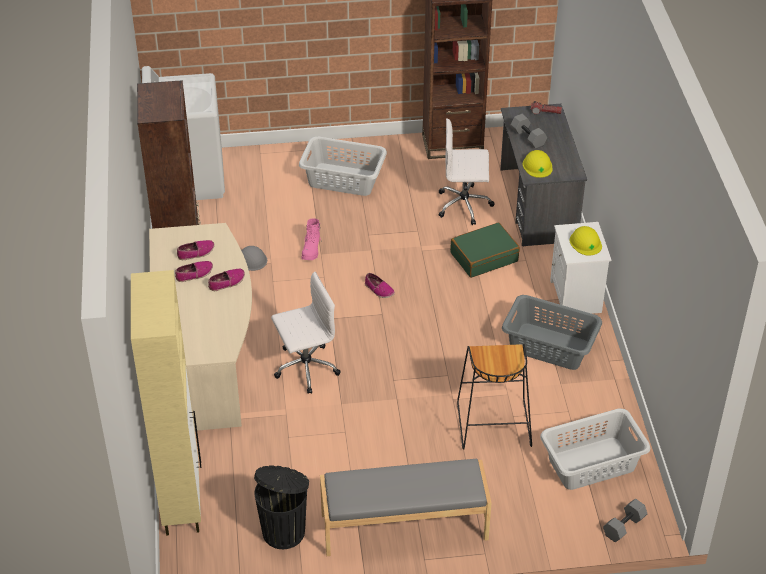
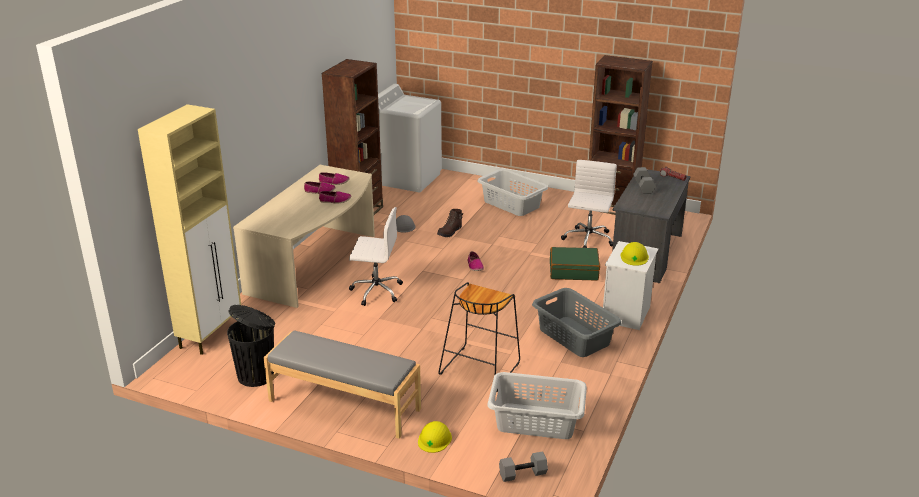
camera: 30 degrees right, 15 degrees down
(311, 249) = (450, 232): pink boot -> brown boot
(465, 205) = (588, 239): white office chair -> white office chair turned 75 degrees clockwise
(537, 166) = (634, 202): yellow hard hat -> yellow hard hat (434, 439)

